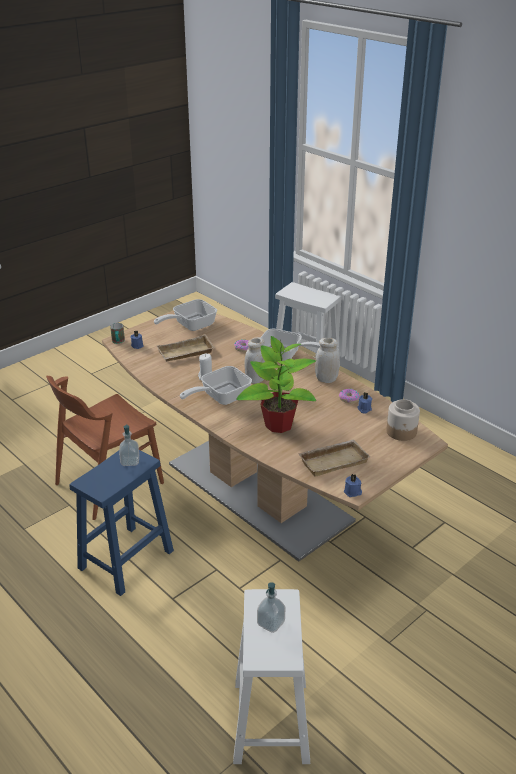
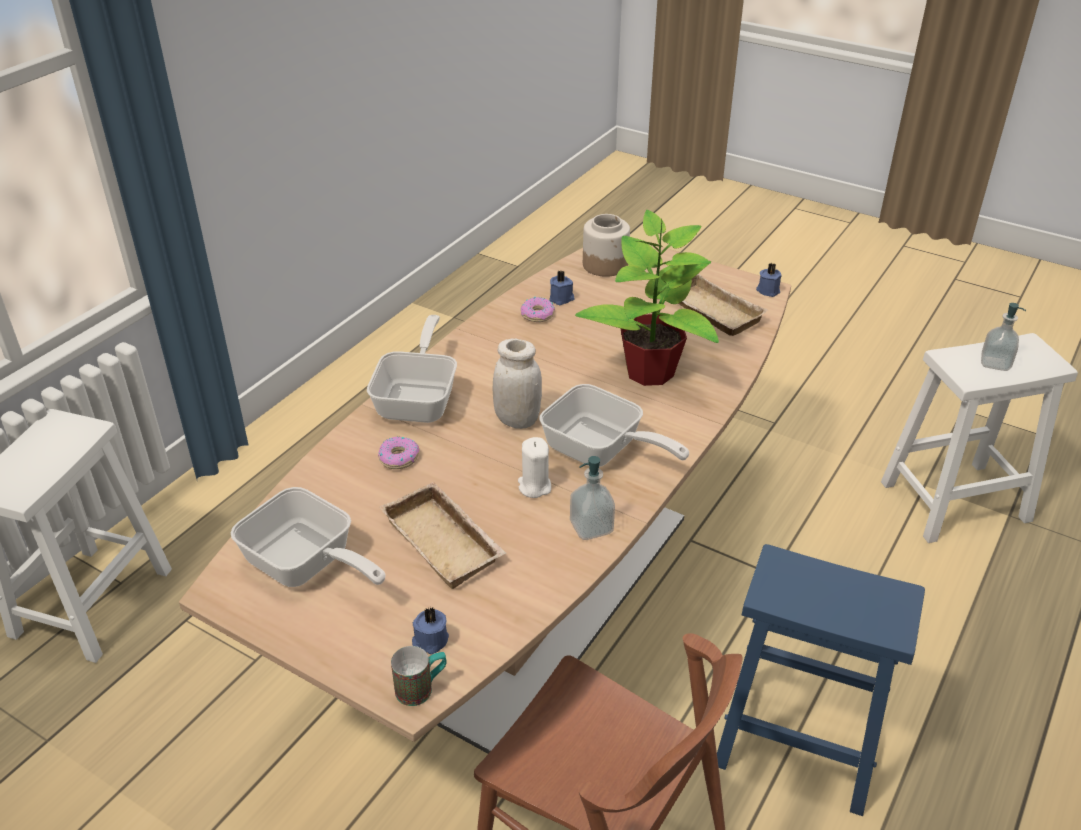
camera: 105 degrees left, 5 degrees up
(130, 461) = (794, 582): soap dispenser -> soap dispenser (591, 527)
(326, 379) = (486, 342): white jar -> none

